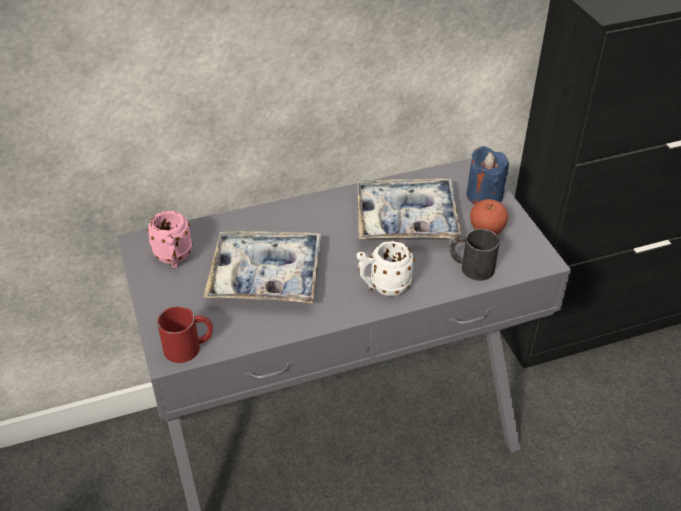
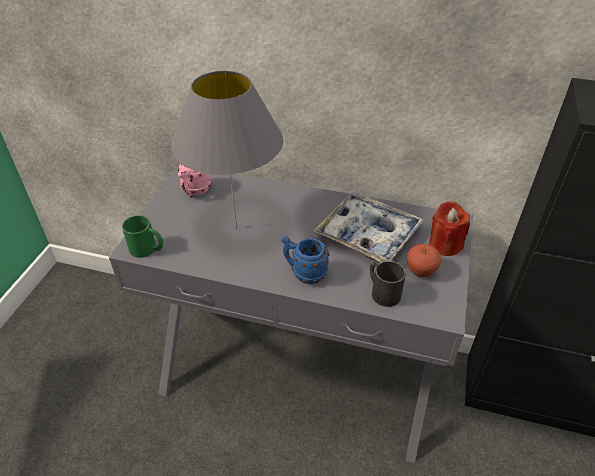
camera: 35 degrees right, 0 degrees up
(189, 347) = (148, 249): red mug -> green mug
(266, 275) = (236, 228): tray -> grey table lamp
(383, 286) = (304, 273): white mug -> blue mug
(484, 195) = (445, 244): blue candle -> red candle

